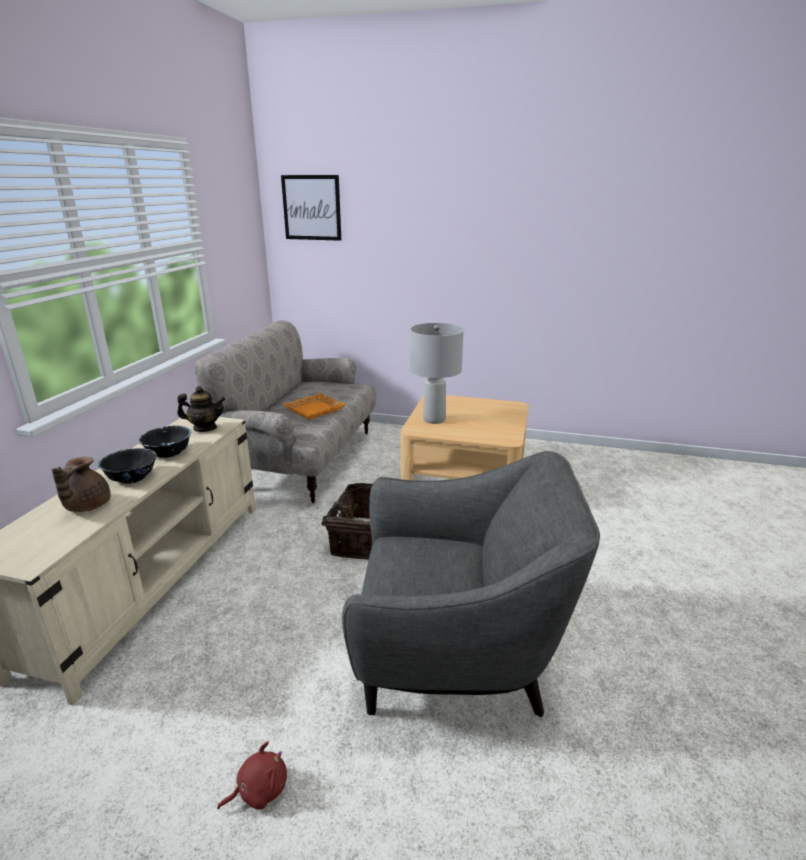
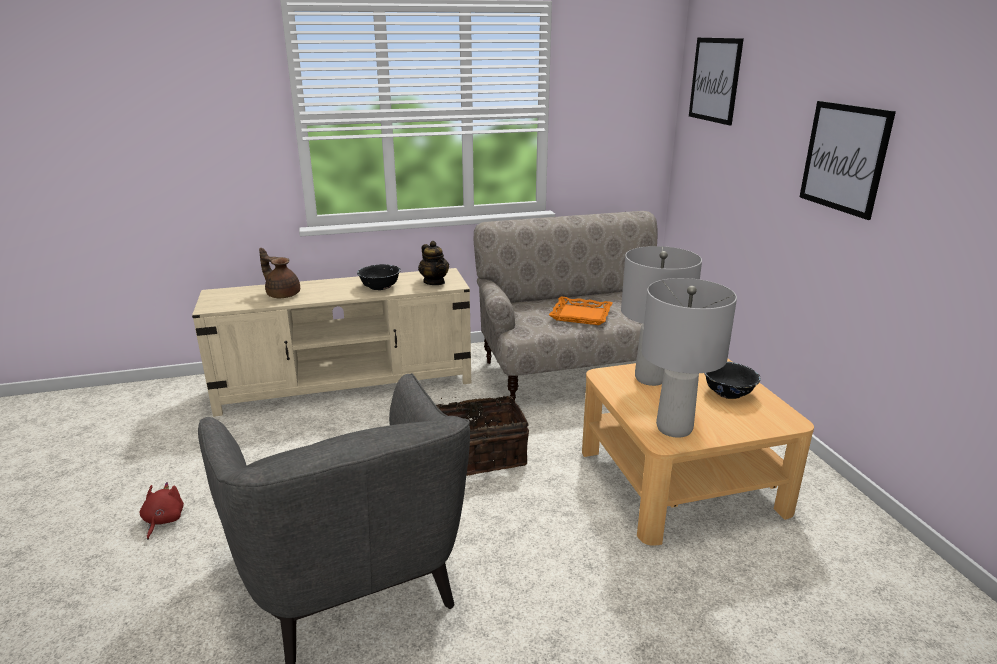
camera: 60 degrees right, 0 degrees up
(86, 506) = (282, 294): brown teapot -> brown teapot turned 60 degrees clockwise
(131, 477) = (331, 291): black bowl -> black bowl (727, 392)
(259, 790) = (163, 521): red plush toy -> red plush toy turned 120 degrees counterclockwise
(458, 248) = (844, 158): none -> picture
(497, 432) = (674, 428): none -> grey table lamp

